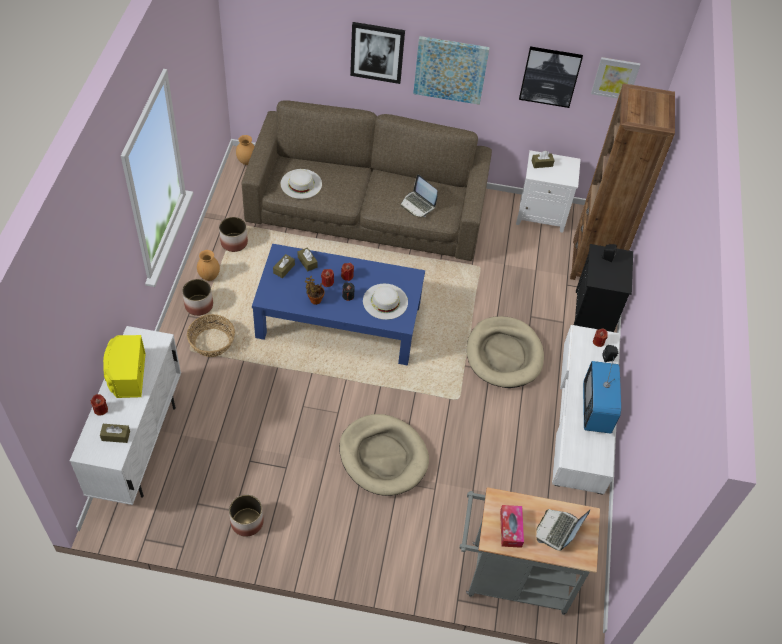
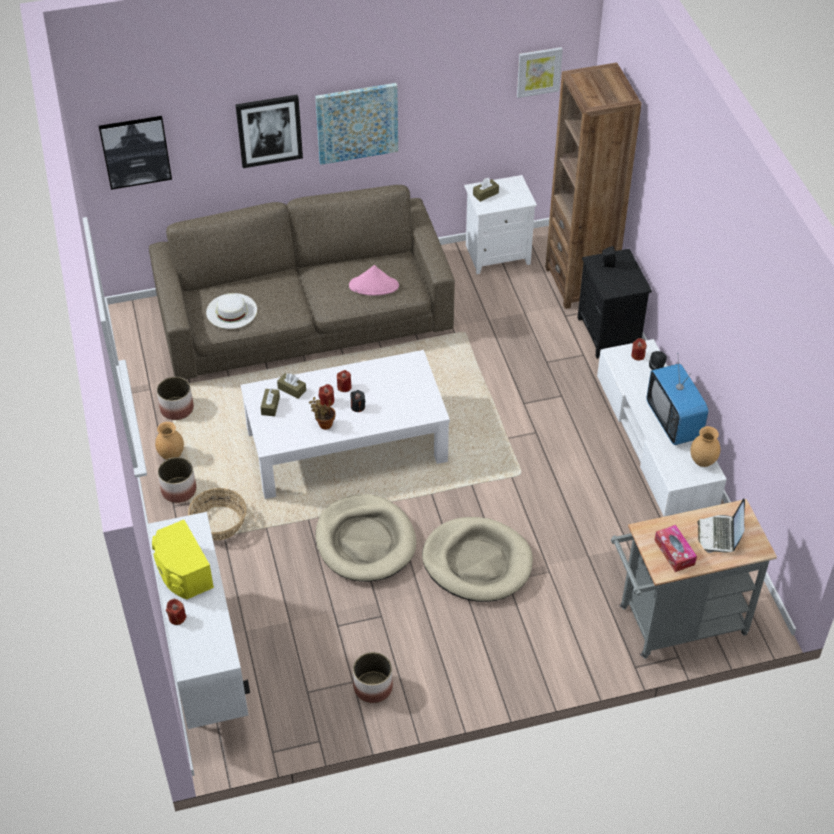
camera: 20 degrees left, 5 degrees down
(116, 436) = (211, 636): brown tissue box -> none
(246, 162) = (136, 317): brown vase -> brown vase (702, 462)
(339, 321) = (347, 445): blue coffee table -> white coffee table
(385, 301) = (401, 397): white hat -> none
(418, 204) = (374, 286): laptop -> pink hat
(504, 354) = (542, 411): beige dog bed -> beige dog bed (365, 541)
(550, 76) = (468, 93): picture -> picture (135, 151)

